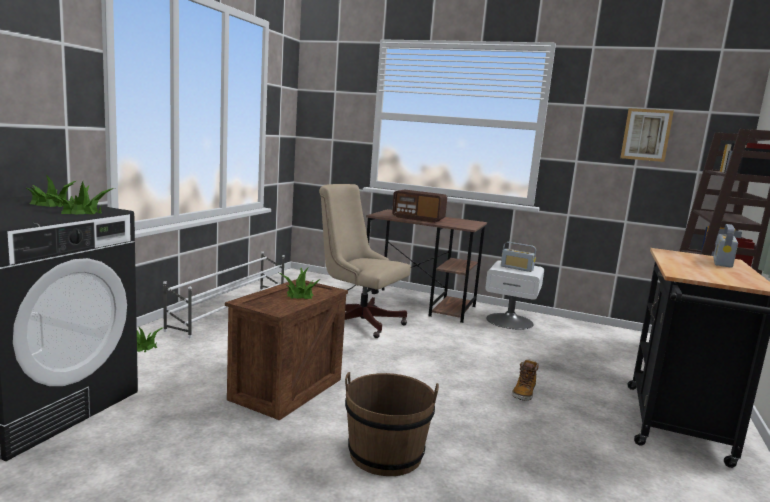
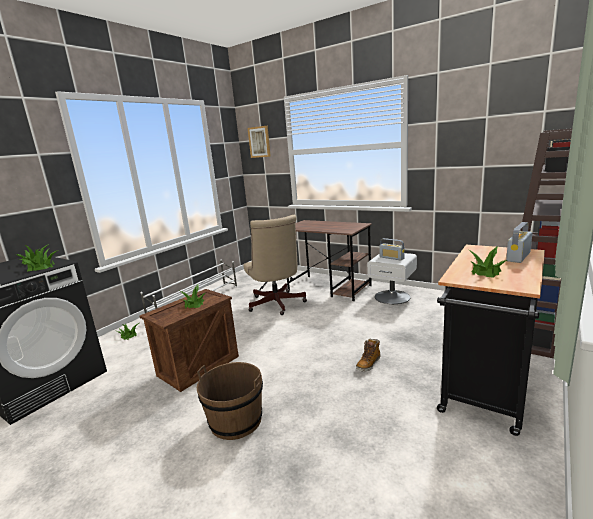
camera: 15 degrees right, 5 degrees up
(357, 321) = (276, 305): beige office chair -> beige office chair turned 150 degrees counterclockwise
(418, 219) = (317, 227): radio -> none
(646, 135) = (489, 139): picture -> picture (259, 142)
(706, 271) = (486, 271): none -> potted plant

